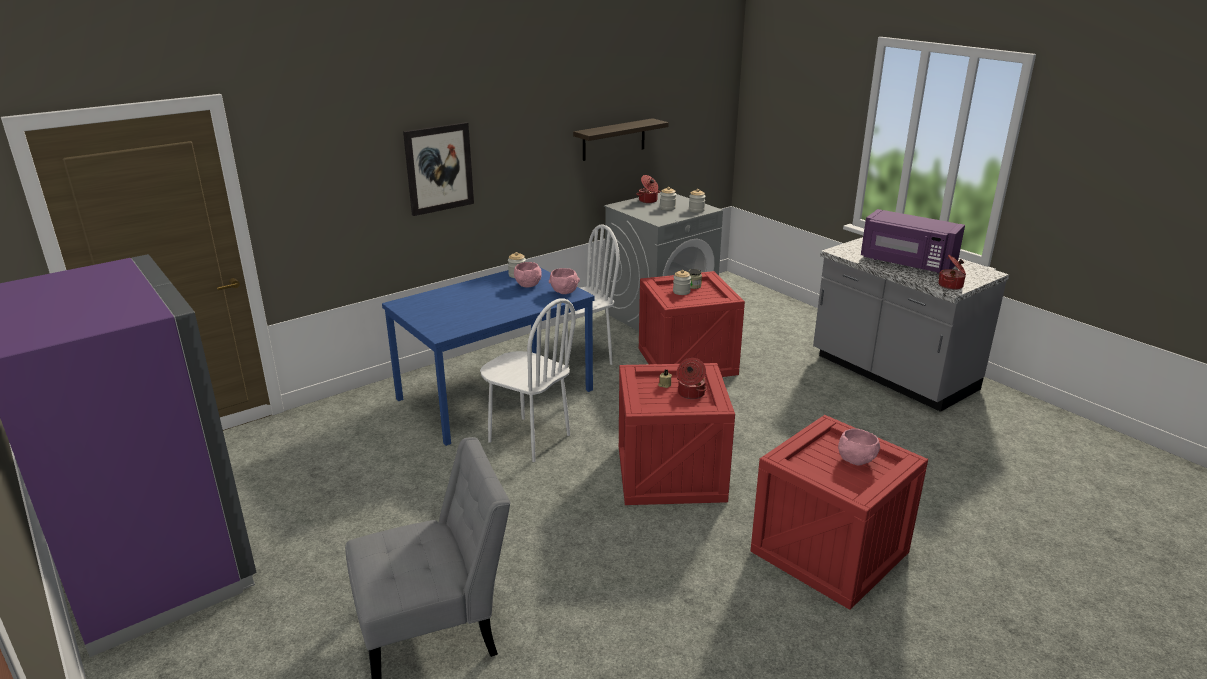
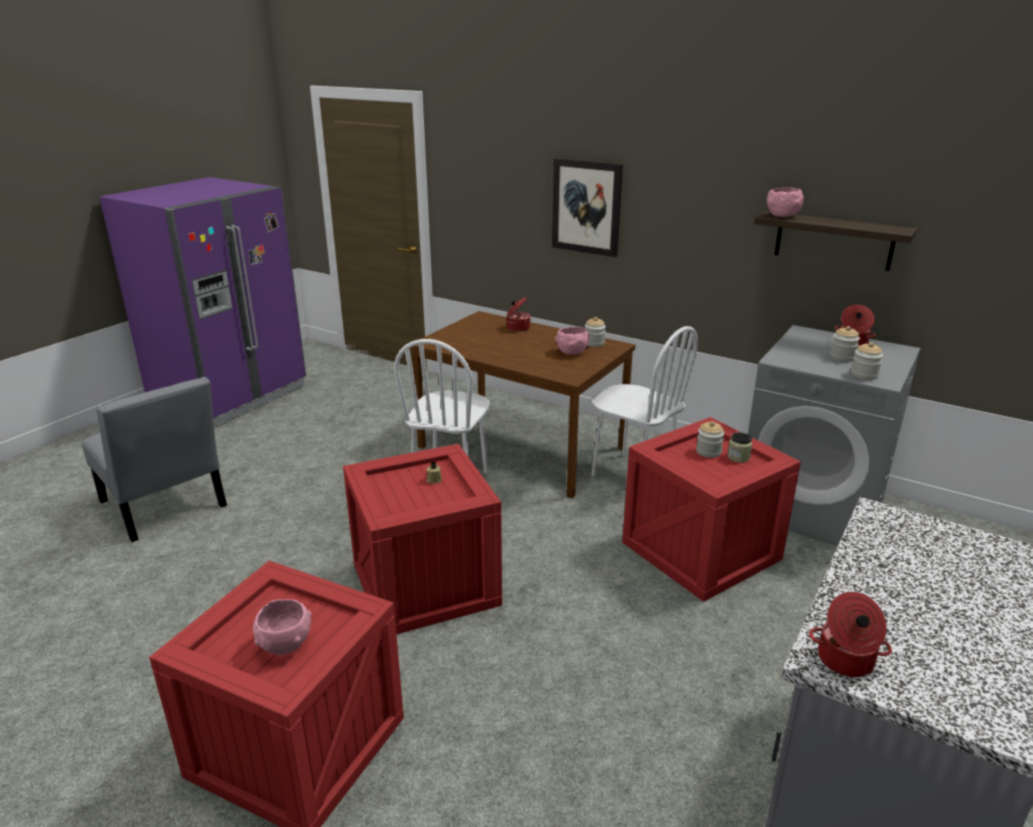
camera: 70 degrees right, 0 degrees up
(495, 394) = (523, 447): blue dining table -> brown dining table
(564, 292) = (571, 370): pink bowl -> pink bowl (782, 216)
(690, 393) = (420, 498): cooking pot -> cooking pot (517, 328)
(906, 263) = (914, 595): purple microwave -> none

